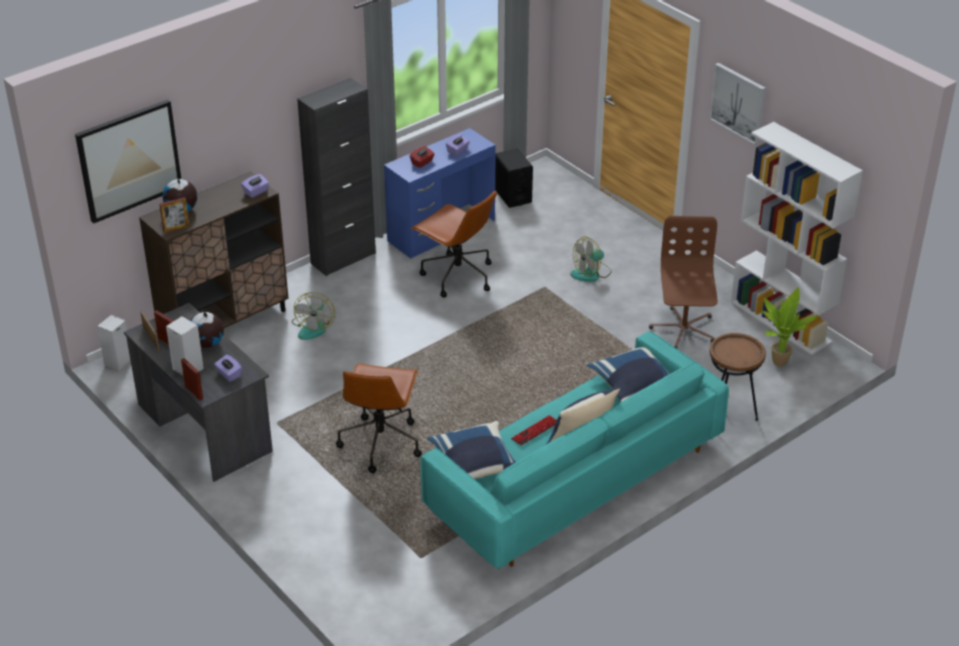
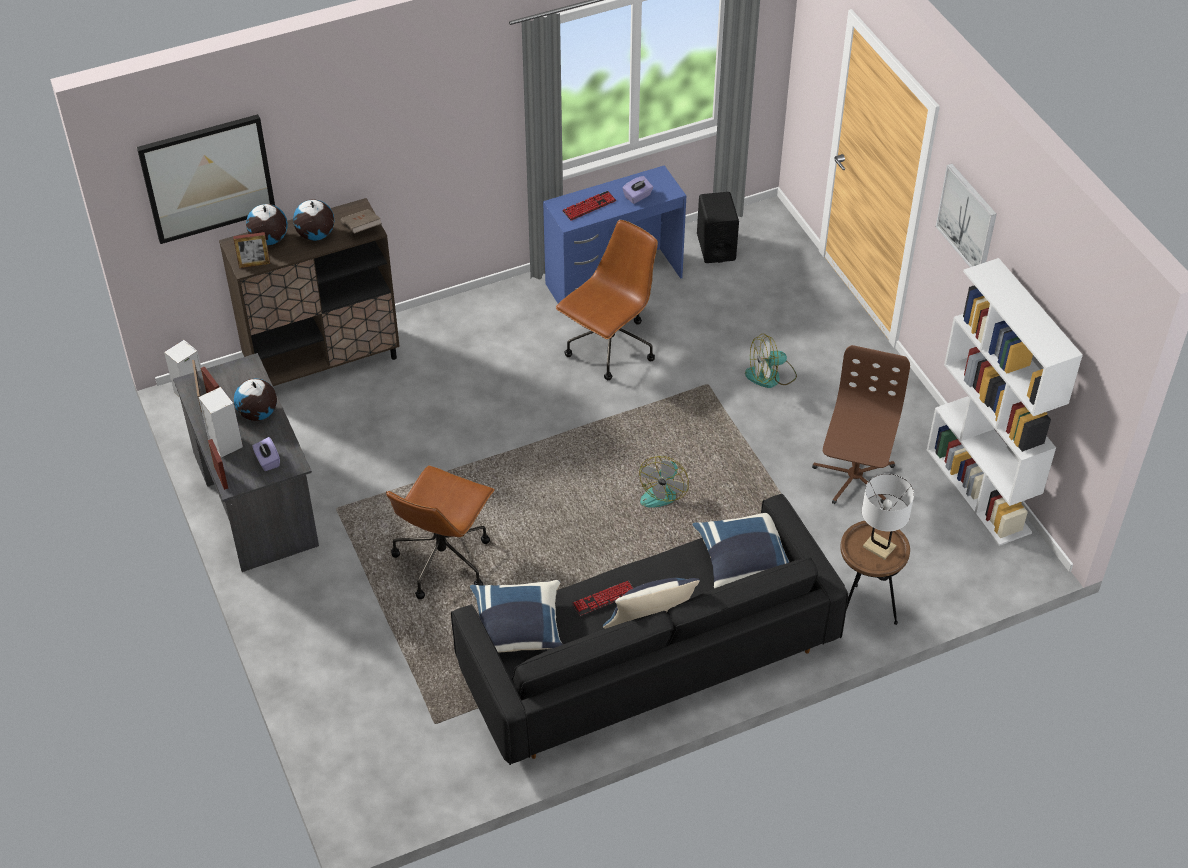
camera: 15 degrees right, 10 degrees up
(219, 201) = (315, 235): none -> globe
(256, 192) = (361, 229): purple tissue box -> brown book
(313, 327) = (420, 387): fan -> fan (662, 491)
(343, 258) = (486, 299): black cabinet -> none
(422, 162) = (589, 206): red tissue box -> keyboard
(457, 276) = (609, 348): brown office chair -> brown office chair turned 105 degrees counterclockwise
(574, 479) = (647, 658): turquoise sofa -> black sofa
(740, 350) = (879, 547): none -> white table lamp
(777, 361) = (952, 546): potted plant -> none

